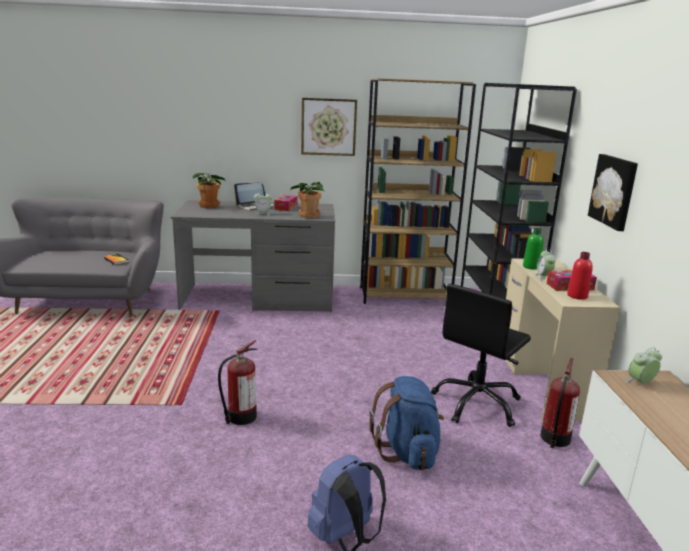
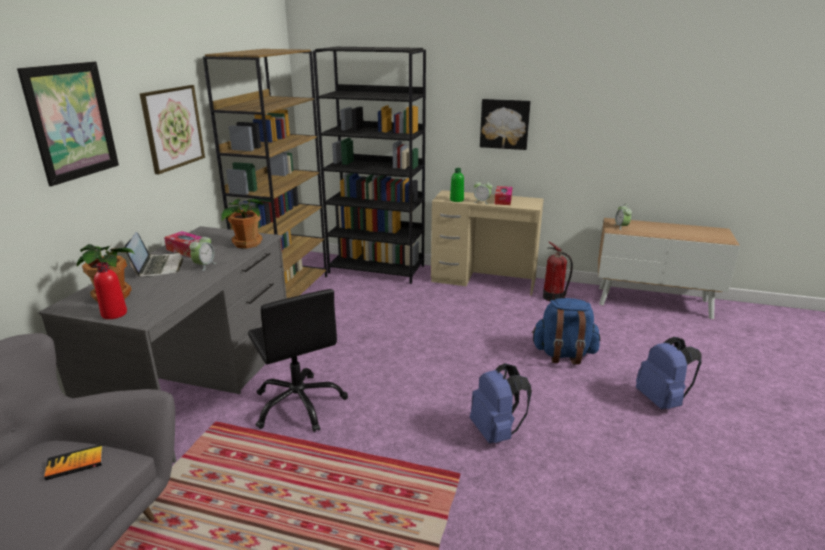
camera: 70 degrees left, 5 degrees up
(240, 417) = (496, 432): fire extinguisher -> blue backpack
(242, 105) = (72, 122): none -> picture
(477, 403) = (504, 311): black office chair -> black office chair (299, 404)
(577, 296) = (522, 202): red bottle -> red bottle (114, 314)

